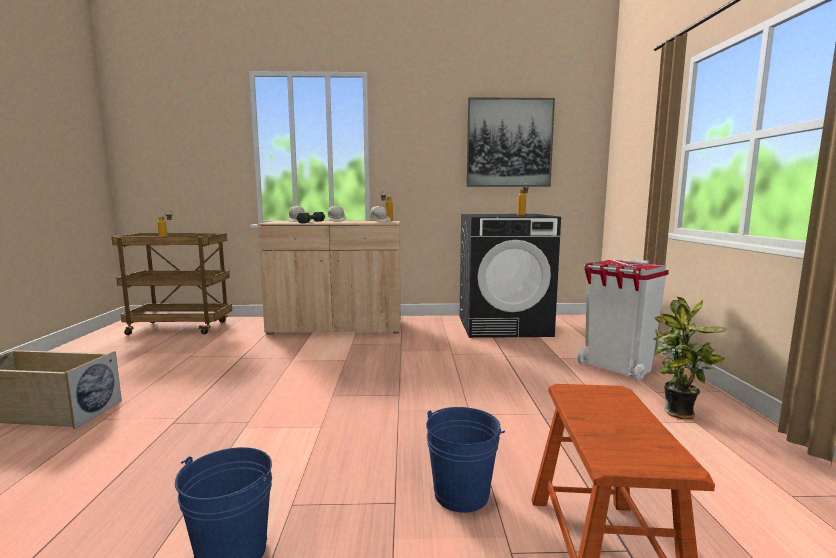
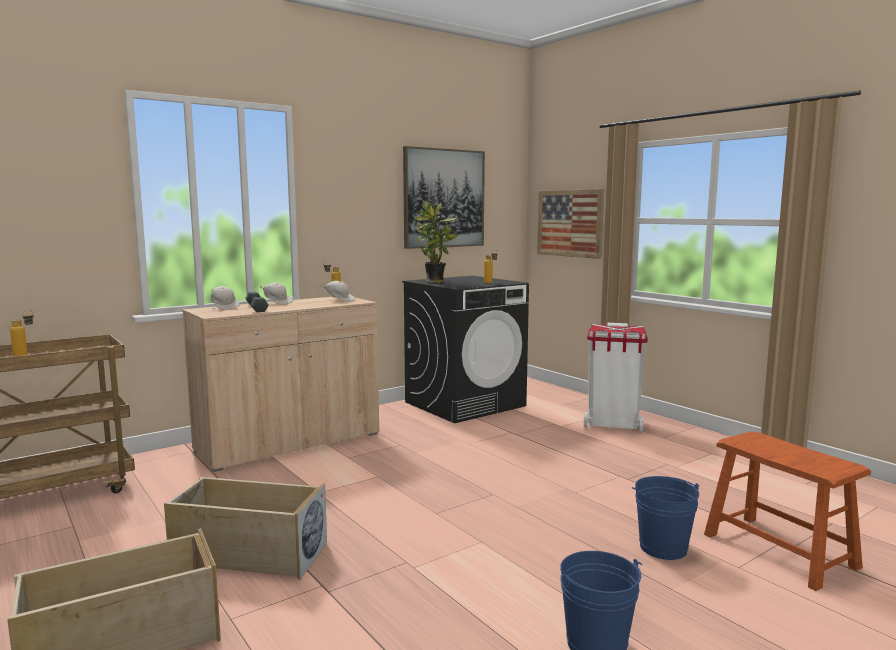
camera: 35 degrees left, 0 degrees up
(186, 384) = (248, 554): none -> beige storage box
(634, 161) = (569, 223): none -> picture
(679, 414) = (697, 451): potted plant -> potted plant (435, 282)

